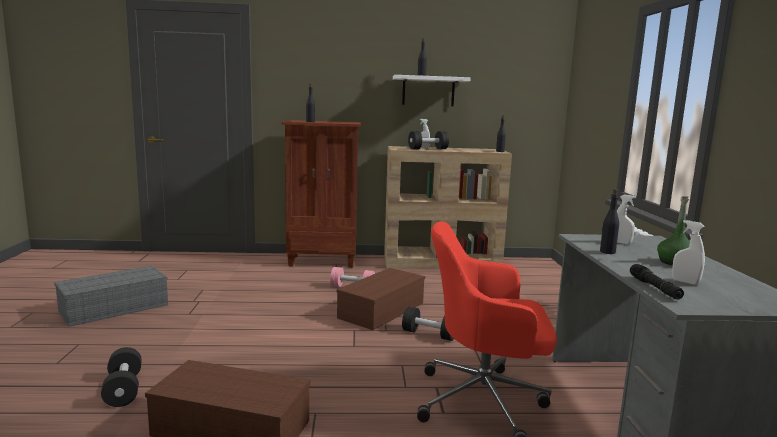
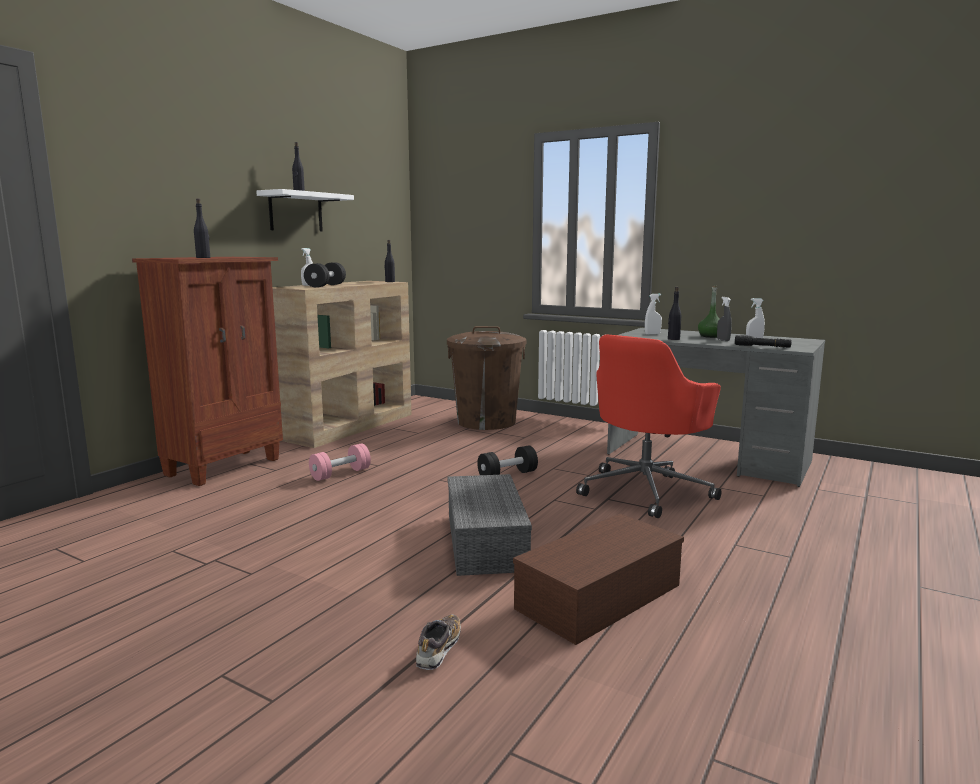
camera: 55 degrees left, 0 degrees up
(113, 309) = (113, 630): grey storage box -> grey storage box (487, 542)
(123, 389) = (438, 650): black dumbbell -> shoe
(381, 309) = (422, 477): brown storage box -> none
(538, 295) = (486, 422): none -> brown trash can
(658, 269) = (723, 340): none -> grey spray bottle

